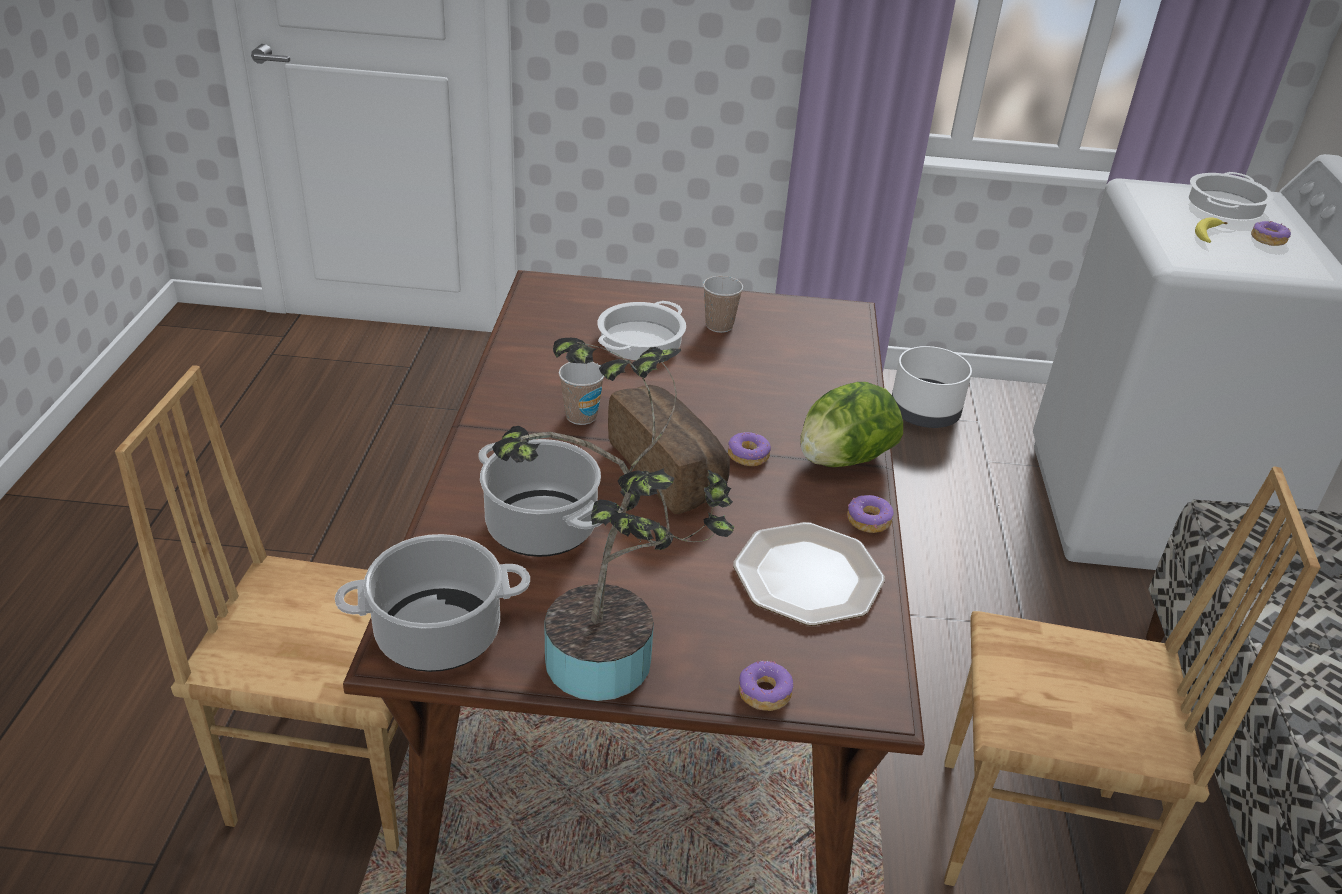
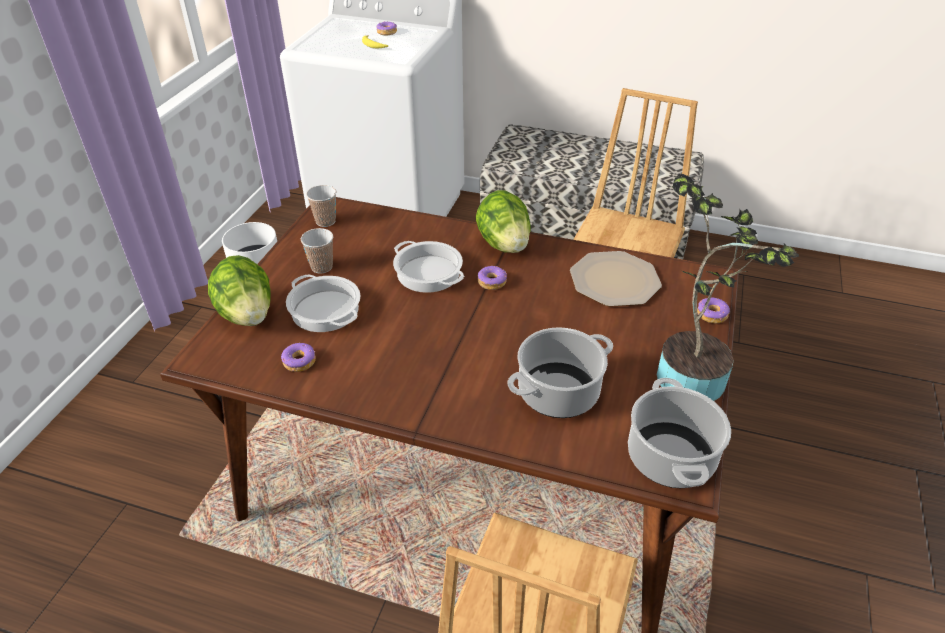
camera: 75 degrees left, 5 degrees up
(581, 416) = (423, 356): cup -> cup (325, 221)
(616, 295) = (247, 314): none -> lettuce
(671, 470) = (502, 319): bread -> none
(868, 521) = (566, 247): donut -> donut (299, 362)
(1224, 204) = (338, 31): cooking pot -> cooking pot (427, 273)

